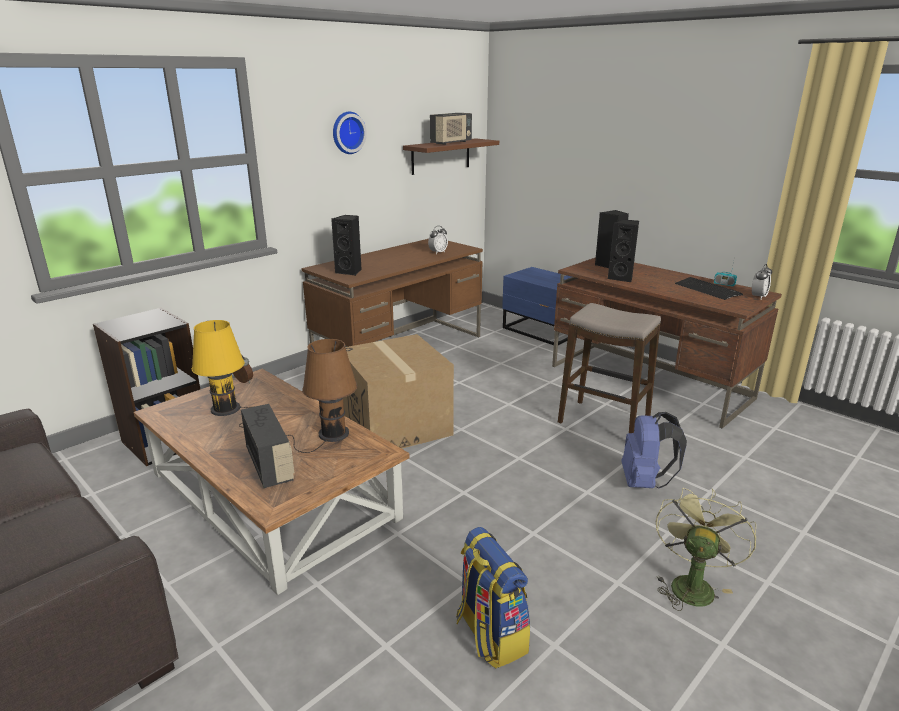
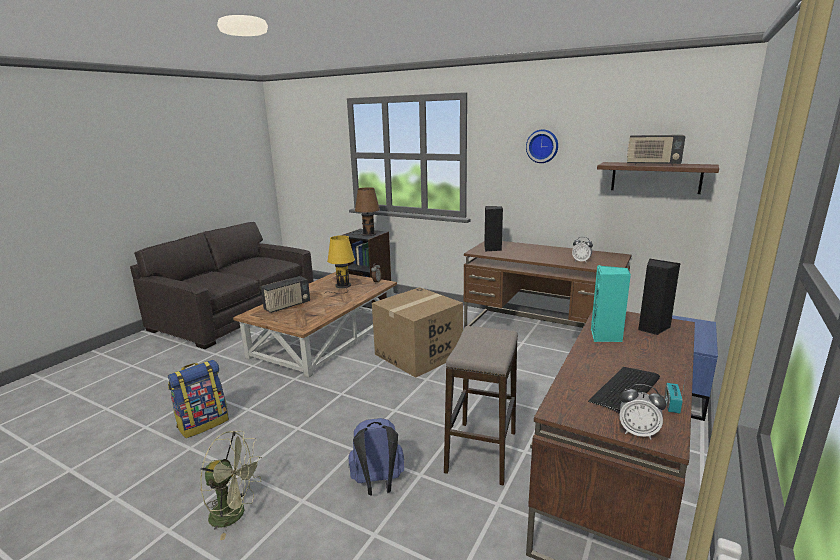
camera: 75 degrees right, 5 degrees down
(330, 435) = (320, 312): brown table lamp -> brown table lamp (367, 234)
(622, 278) = (606, 336): black speaker -> turquoise speaker

